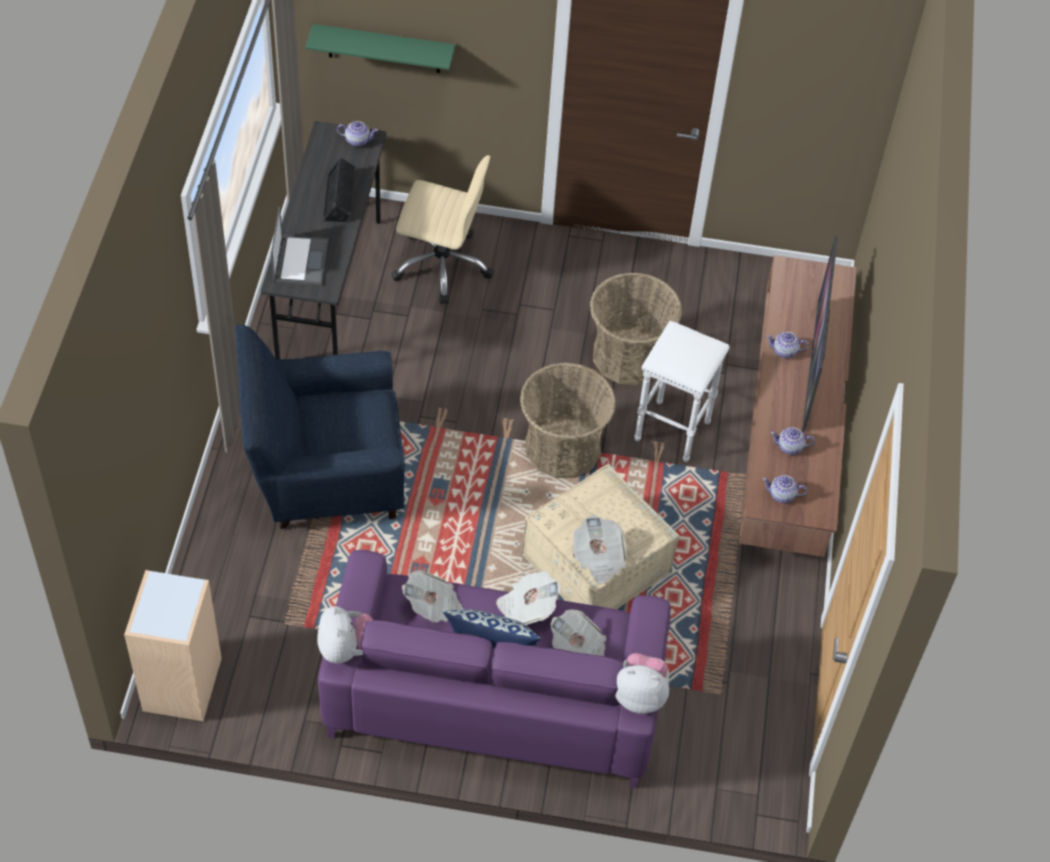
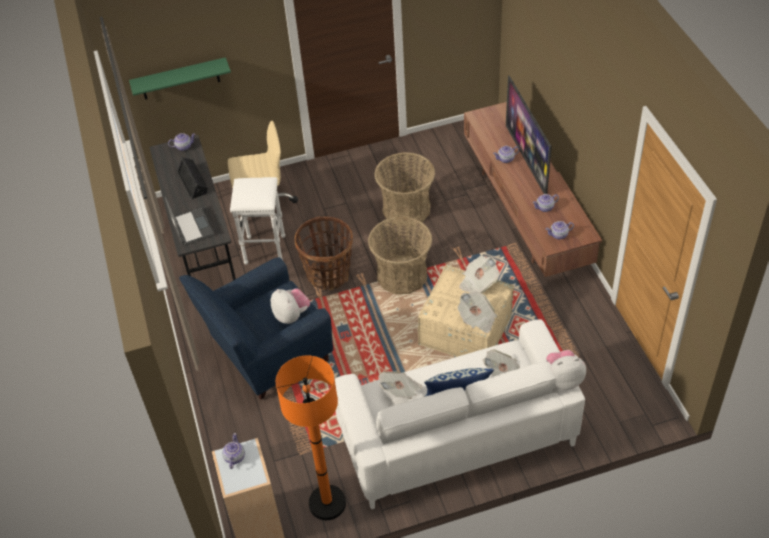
camera: 20 degrees left, 5 degrees down
(167, 591) = (234, 457): none -> teapot
(280, 702) = (327, 503): none -> orange floor lamp
(346, 649) = (368, 439): plush toy -> plush toy (291, 315)
(468, 401) = (328, 275): none -> basket
(492, 699) = (456, 436): purple sofa -> white sofa
(527, 607) = (457, 365): newspaper -> newspaper (478, 282)
(673, 432) = (459, 238): white stool -> white stool (265, 250)

